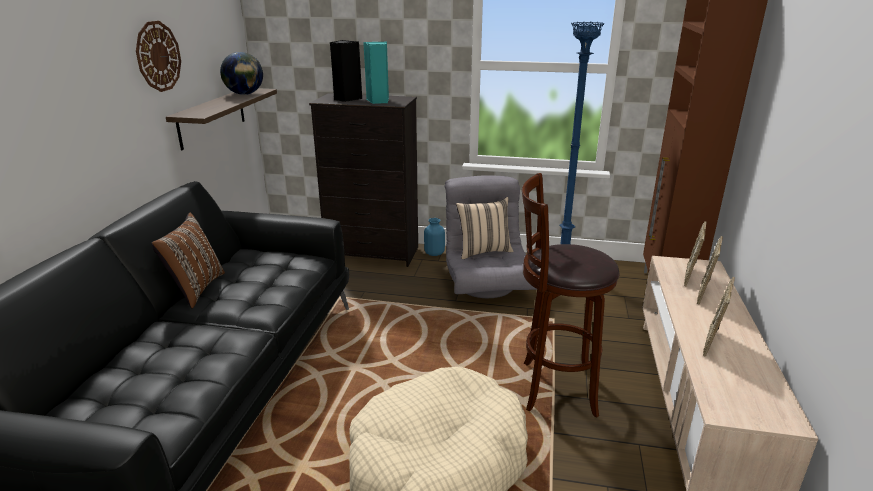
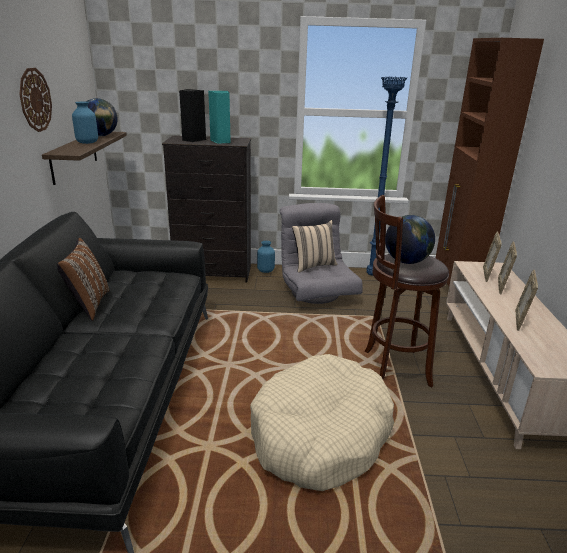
camera: 10 degrees left, 0 degrees up
(224, 102) = (87, 142): none -> blue vase
(564, 258) = (406, 262): none -> globe

